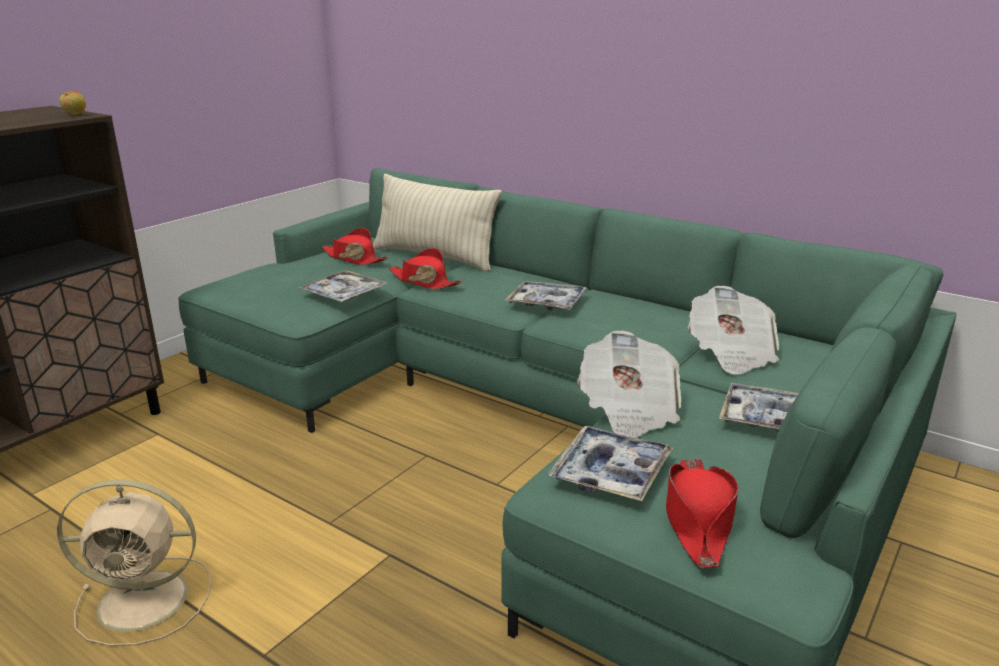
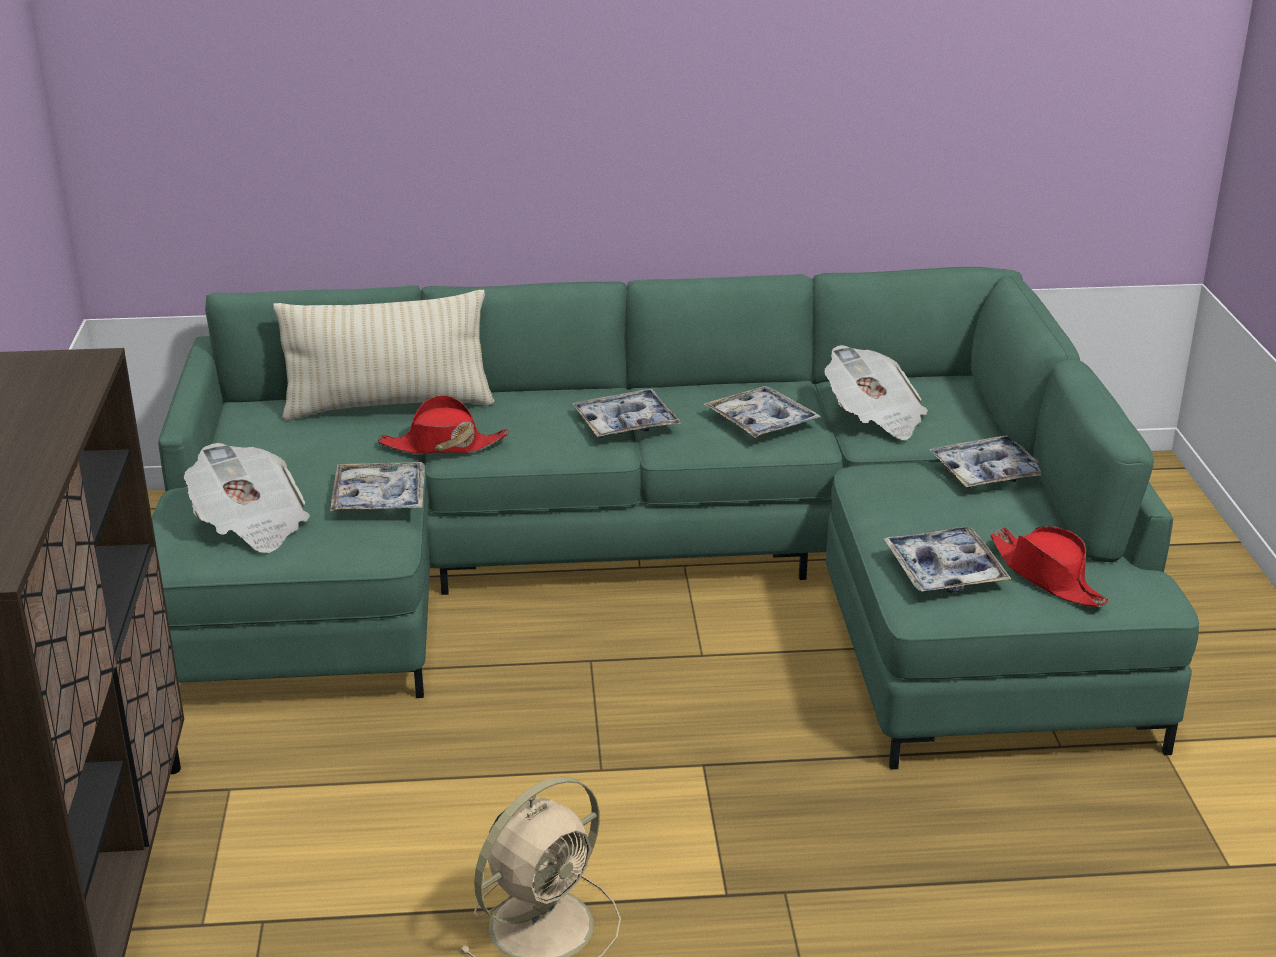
camera: 40 degrees left, 5 degrees up
(75, 115) = (75, 363): apple -> none
(354, 259) = (291, 444): red hat -> none
(628, 410) = (876, 510): newspaper -> newspaper (251, 525)
(638, 329) = (761, 422): none -> tray

